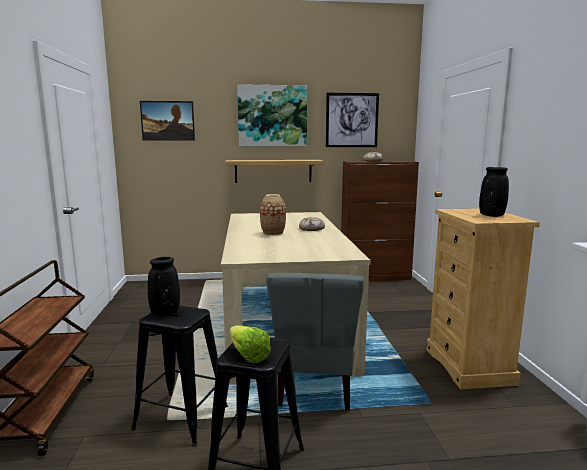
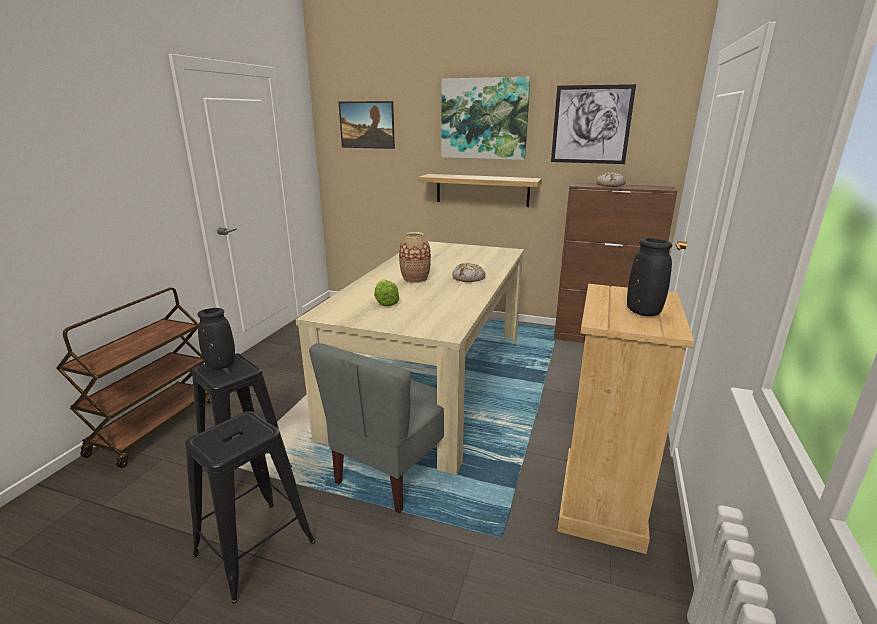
camera: 25 degrees right, 10 degrees up
(246, 354) = (217, 440): lettuce -> lettuce (386, 301)

